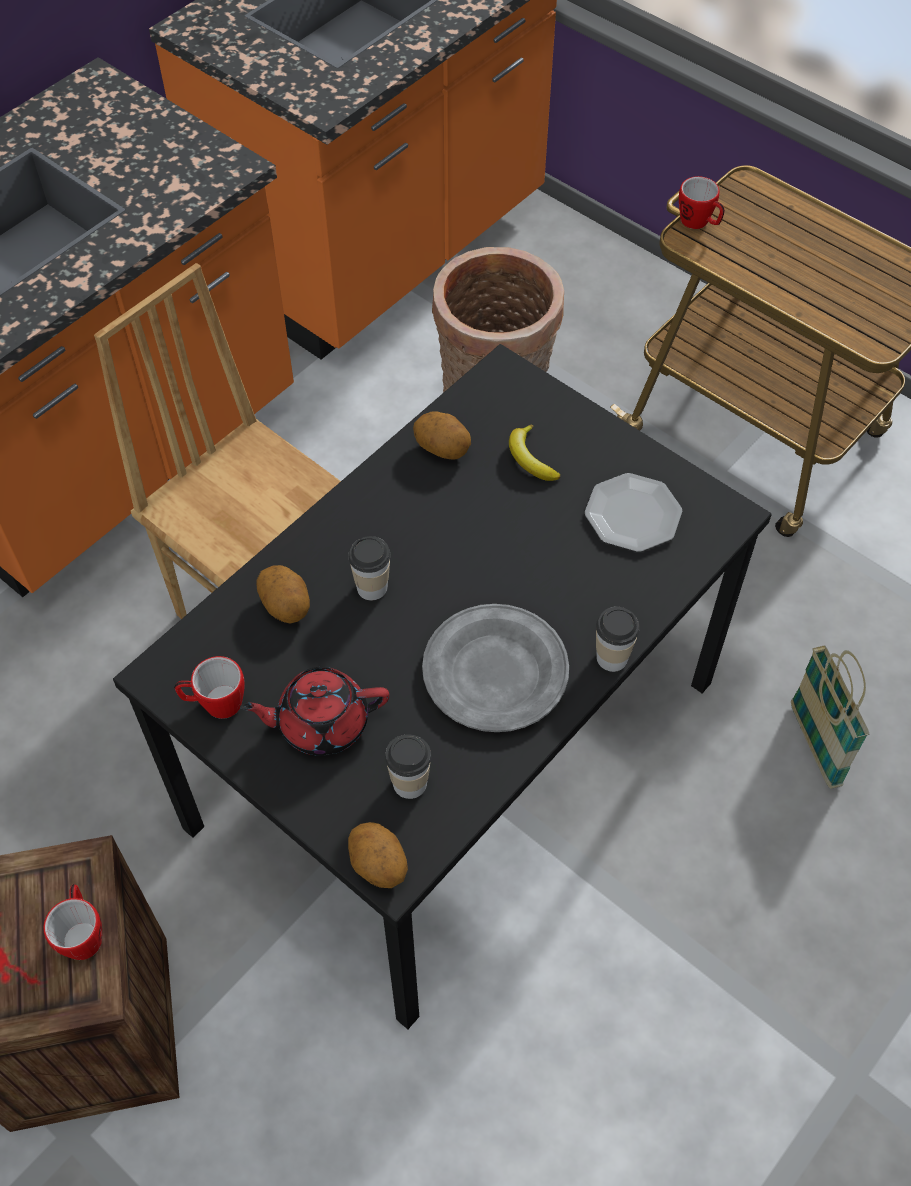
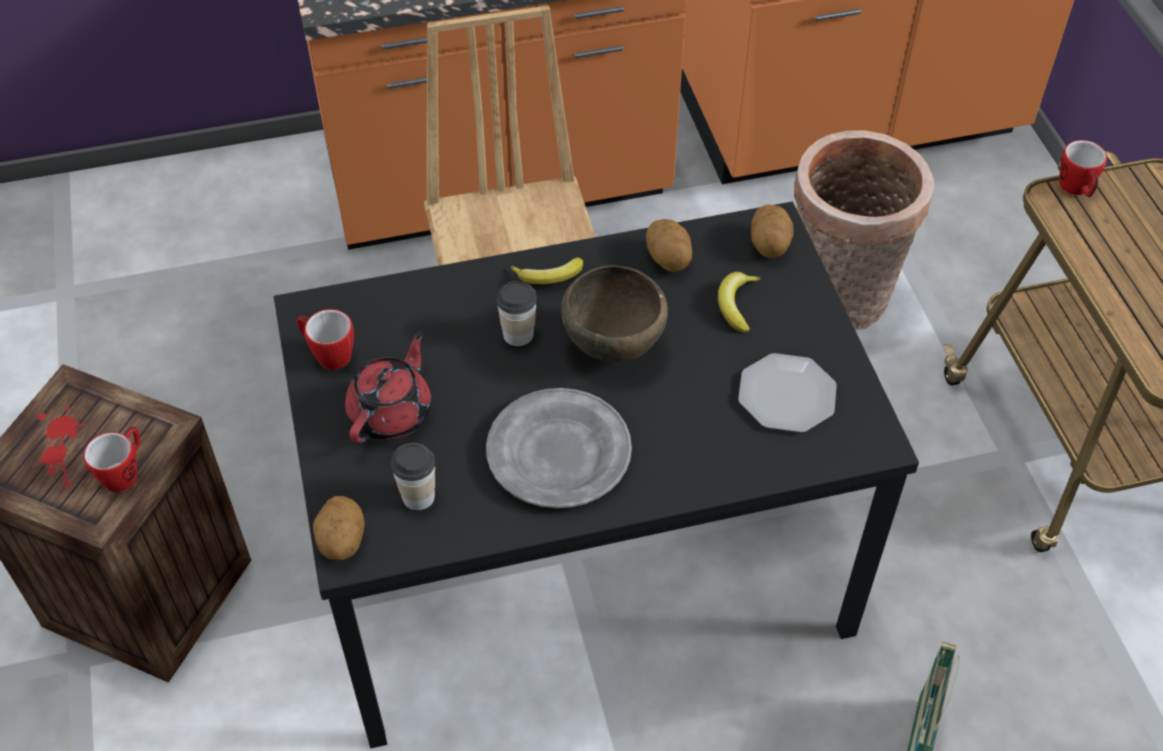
camera: 35 degrees right, 5 degrees down
(286, 606) = (441, 312): potato -> potato (769, 245)
(321, 722) = (392, 412): red teapot -> red teapot turned 90 degrees clockwise
(355, 520) = (549, 277): none -> banana
(463, 552) = (614, 348): none -> brown bowl
(612, 657) = (666, 497): cup -> none

